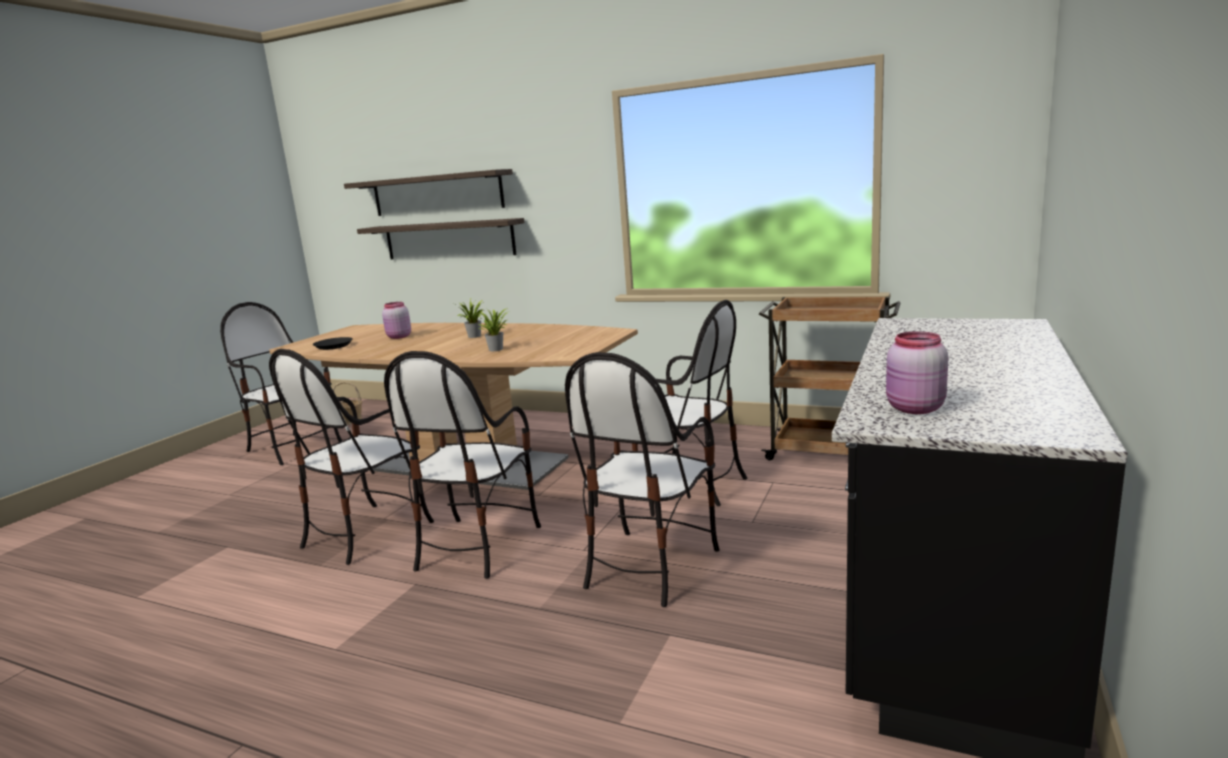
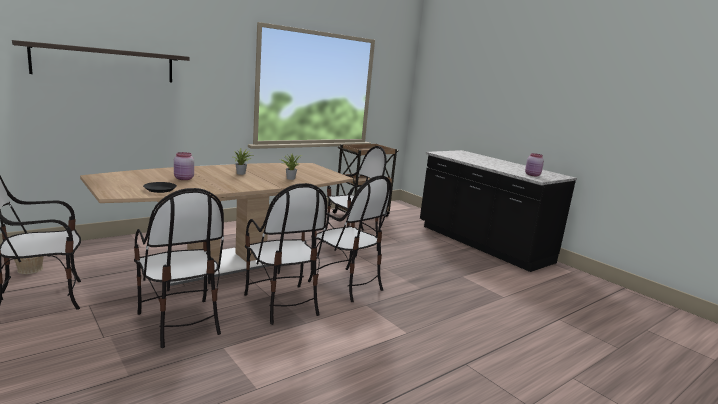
camera: 65 degrees left, 0 degrees up
(448, 239) = (113, 102): shelf -> none
(649, 566) = (411, 264): chair -> chair (180, 322)

